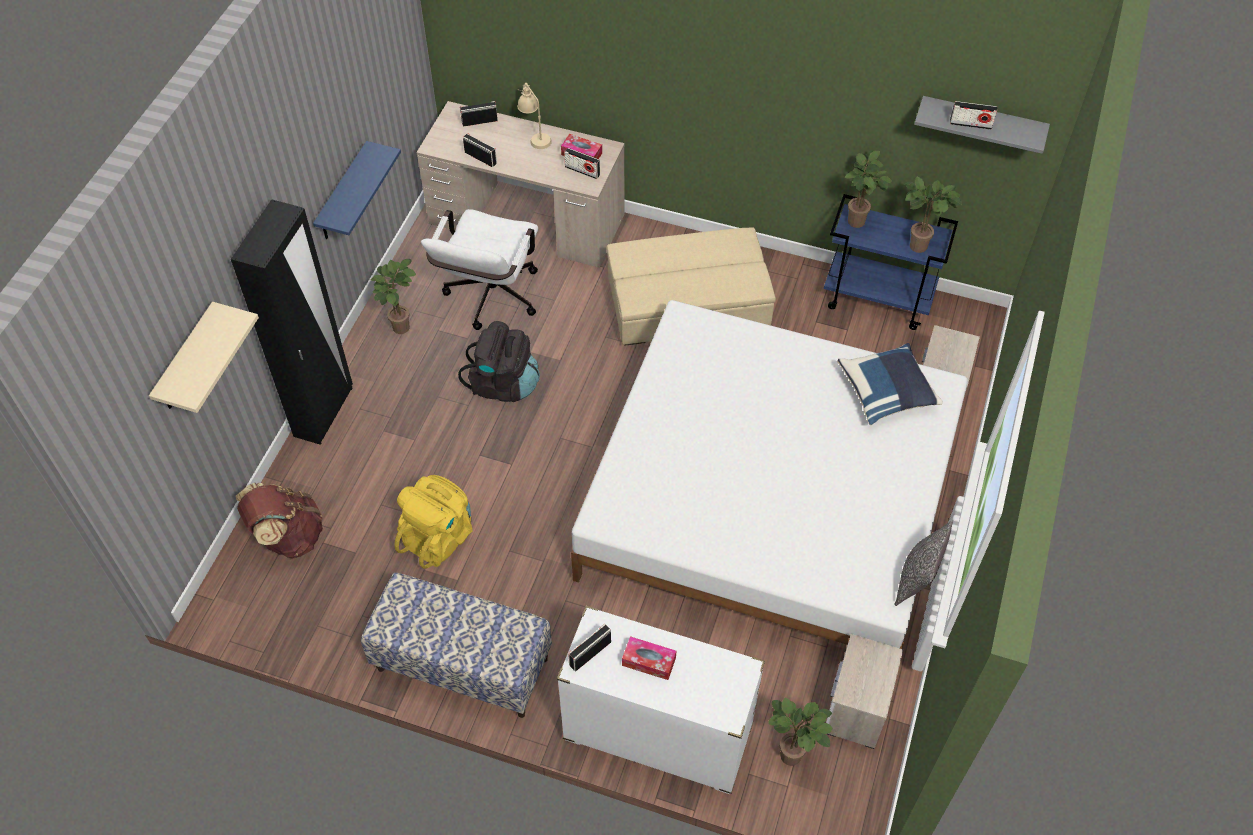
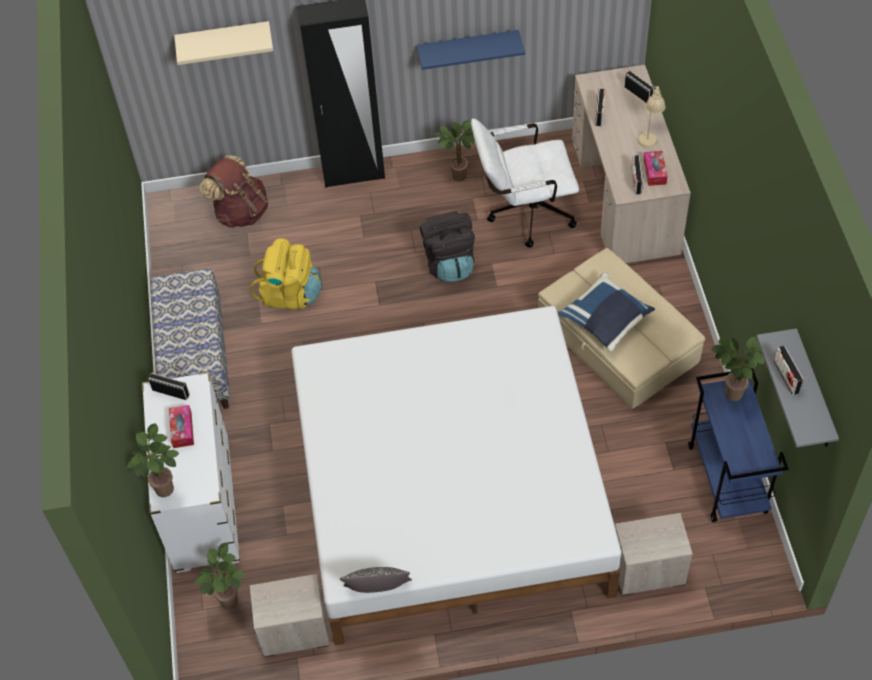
camera: 65 degrees right, 0 degrees up
(887, 393) = (558, 497): blue pillow -> blue pillow (605, 320)
(921, 245) = (742, 455): potted plant -> potted plant (166, 491)

